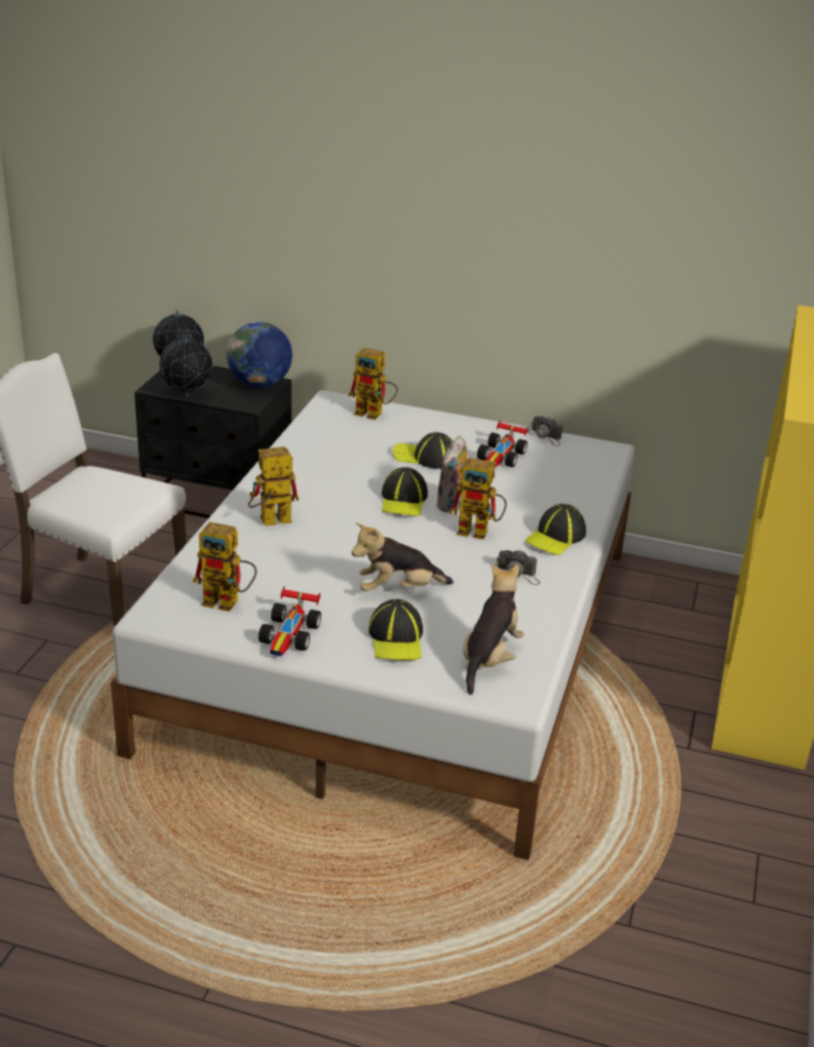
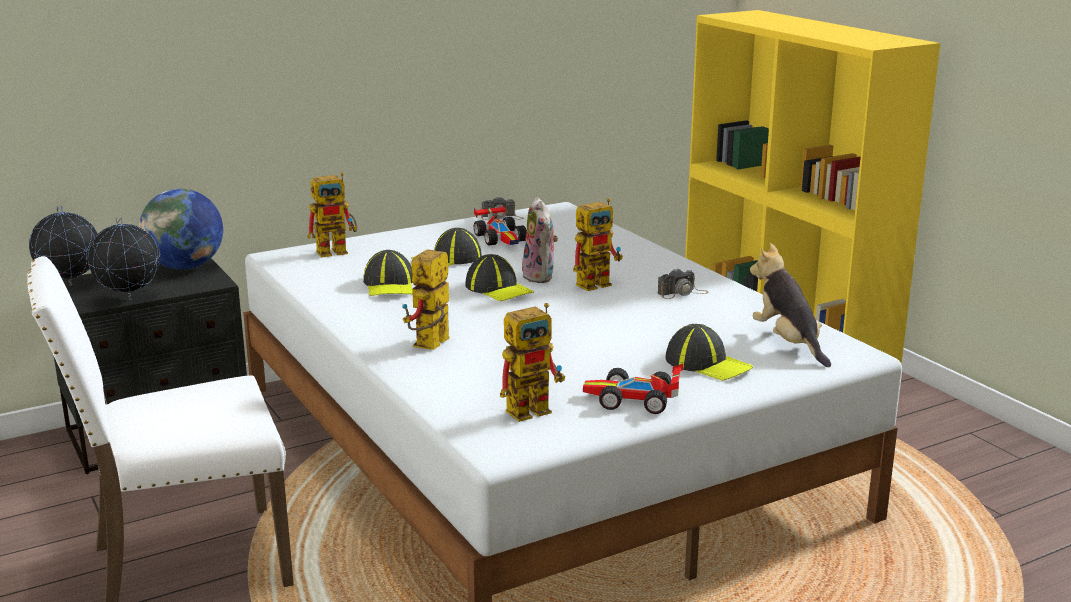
camera: 45 degrees left, 10 degrees down
(291, 634) = (634, 400): toy car -> toy car turned 135 degrees clockwise
(398, 590) = (633, 338): plush toy -> none
(556, 537) = (651, 264): cap -> cap (390, 285)

